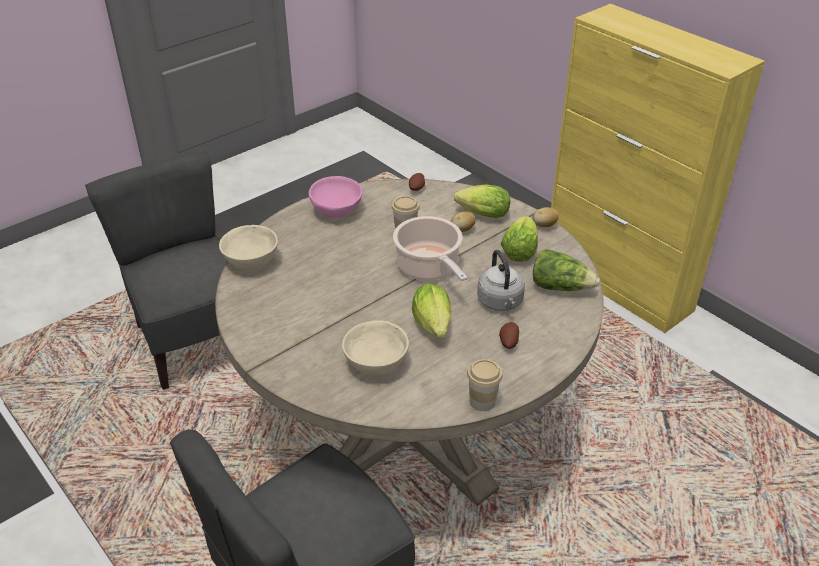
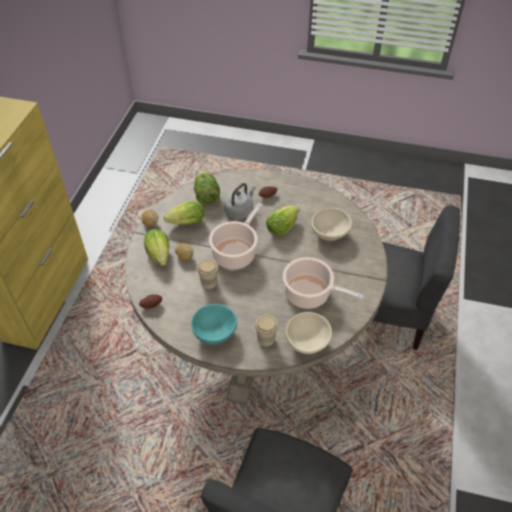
camera: 125 degrees left, 10 degrees up
(305, 295) = (310, 294): none -> cooking pot
(337, 211) = (214, 333): pink bowl -> turquoise bowl
(482, 401) = (315, 188): cup -> cup (266, 339)

